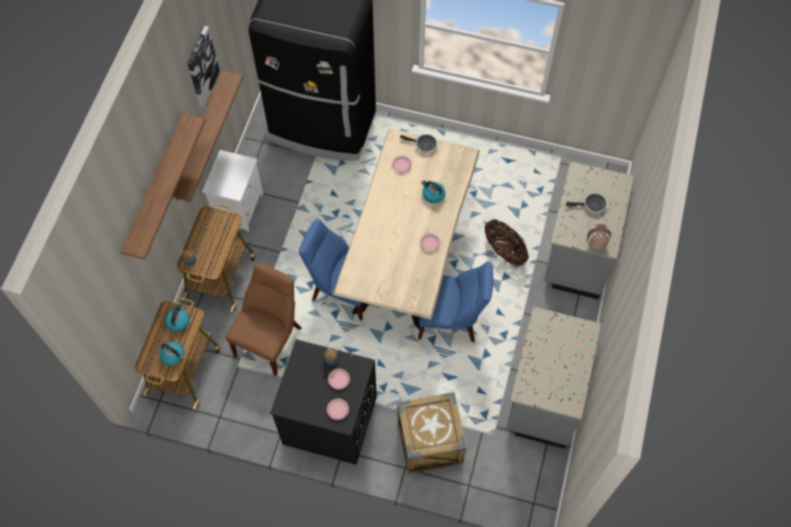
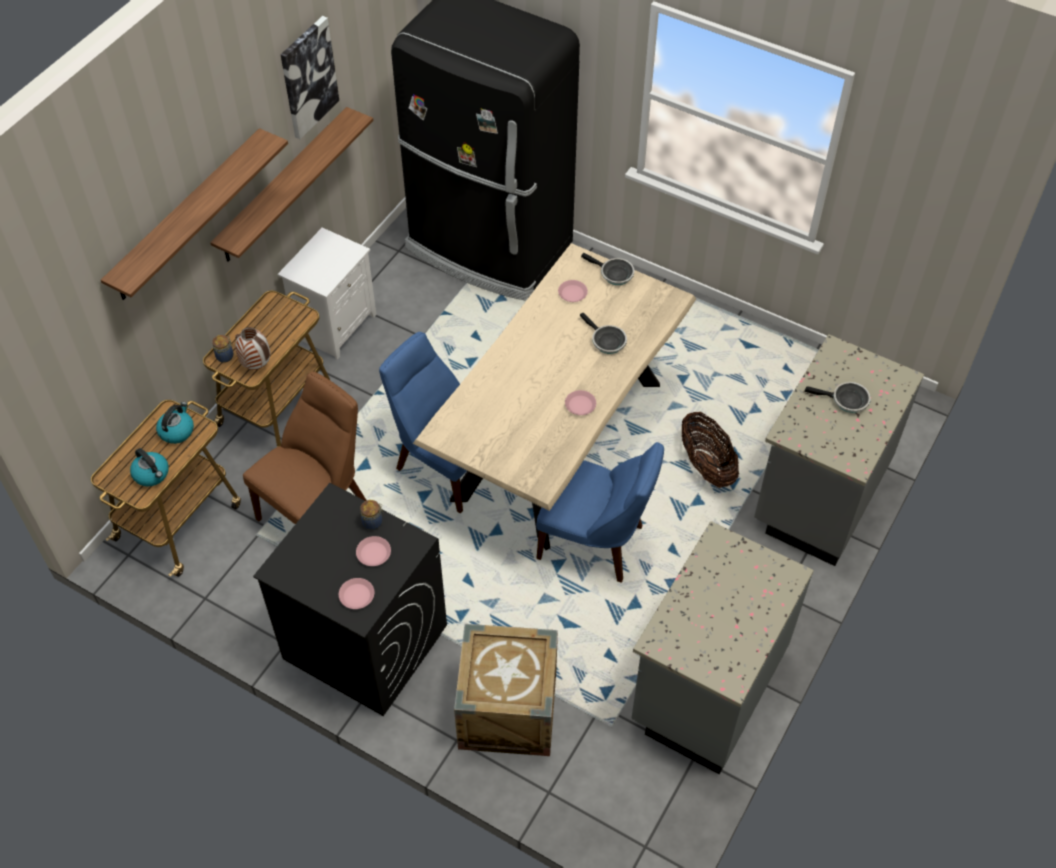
camera: 15 degrees right, 10 degrees down
(433, 195) = (606, 341): kettle -> frying pan
(595, 244) = (836, 456): vase -> vase (257, 365)

